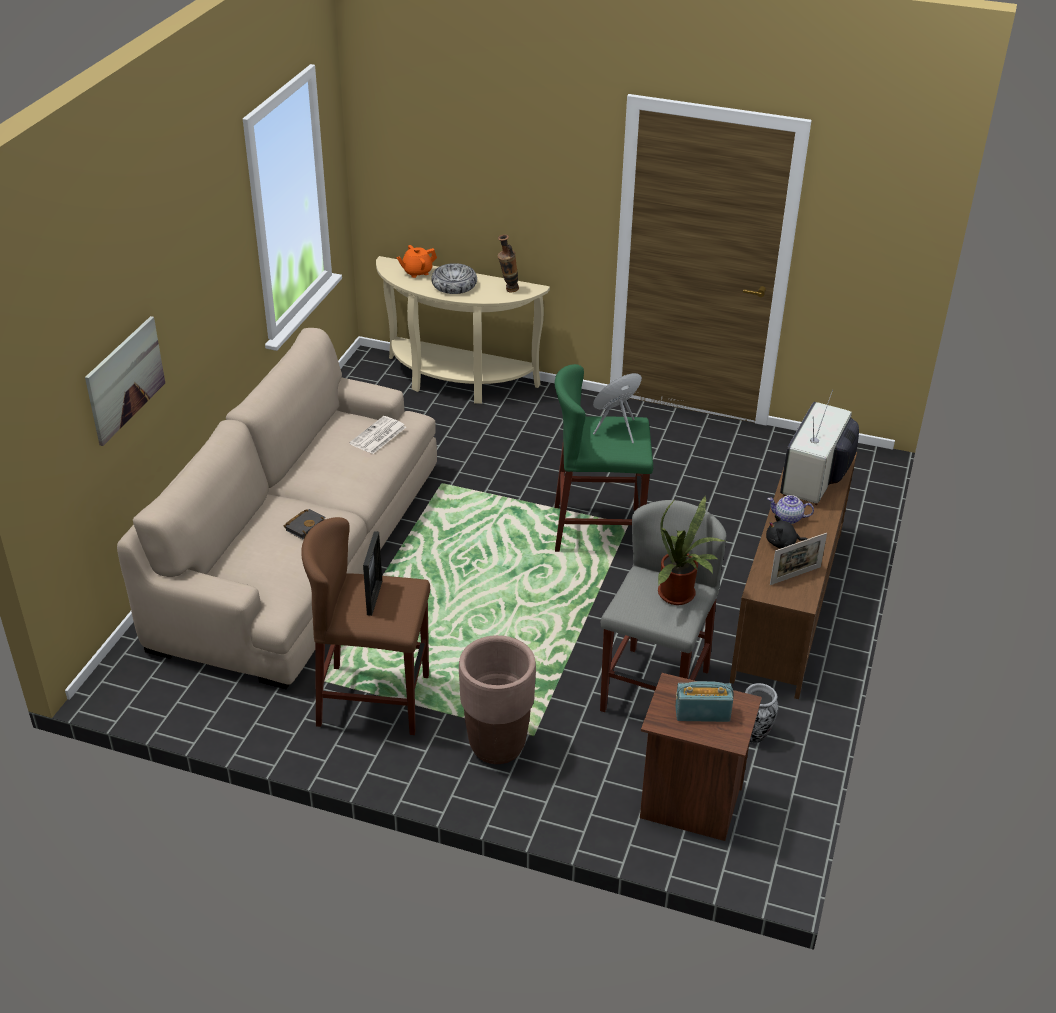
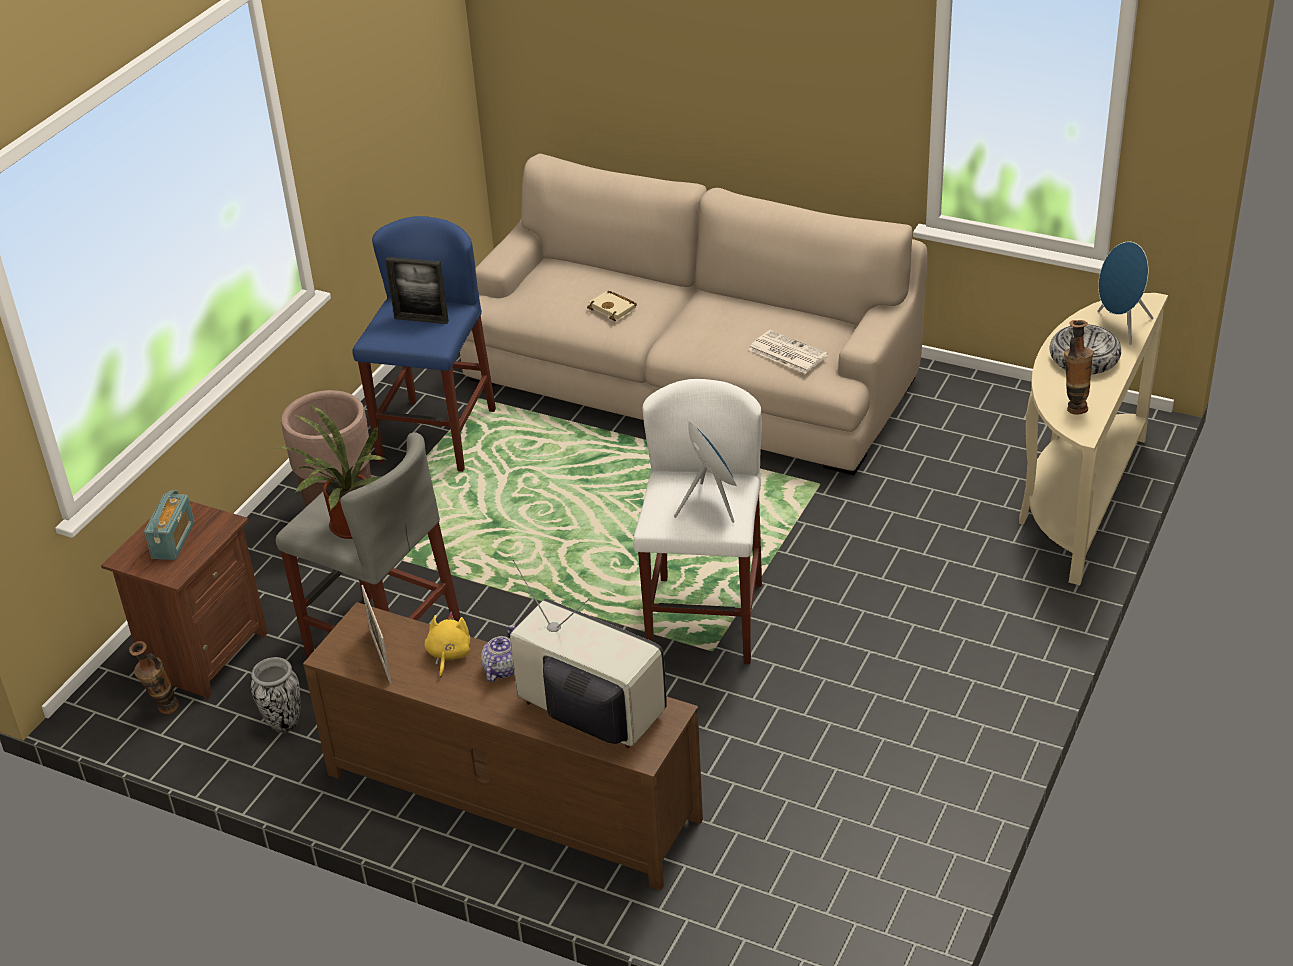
camera: 100 degrees right, 0 degrees up
(125, 379) = (637, 57): picture -> none
(305, 525) = (614, 309): black book -> beige book
(374, 700) = (437, 436): brown stool -> blue stool
(417, 272) = (1120, 327): orange teapot -> blue speaker
(597, 529) = (705, 620): green stool -> white stool
(763, 815) = (163, 712): none -> vase
(783, 544) = (448, 654): black plush toy -> yellow plush toy

